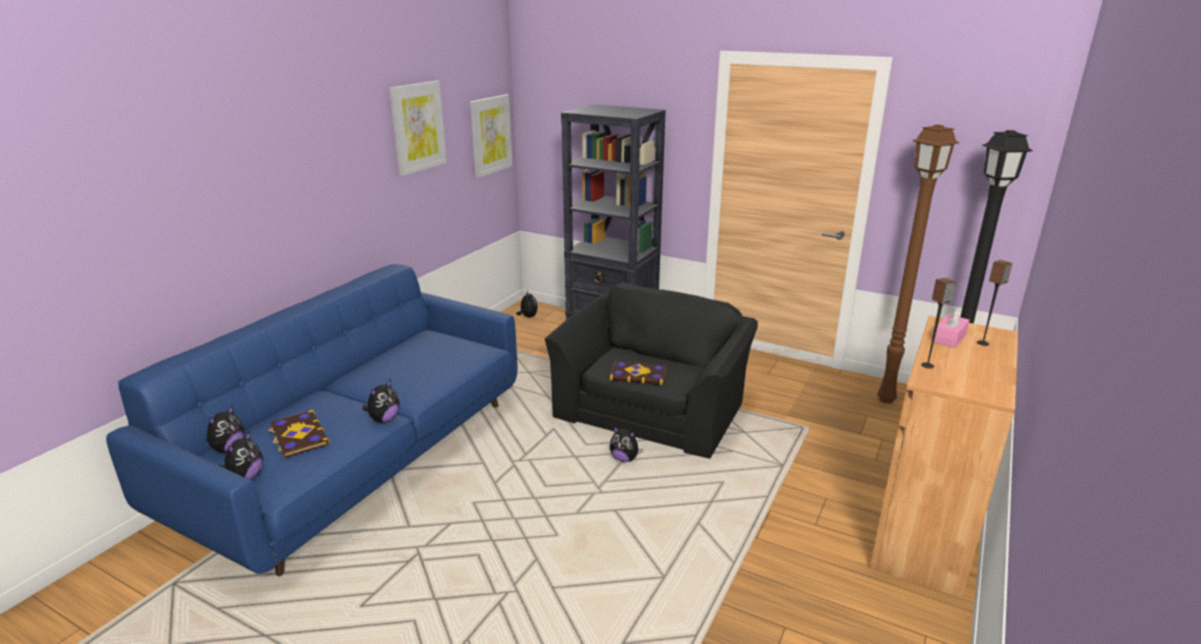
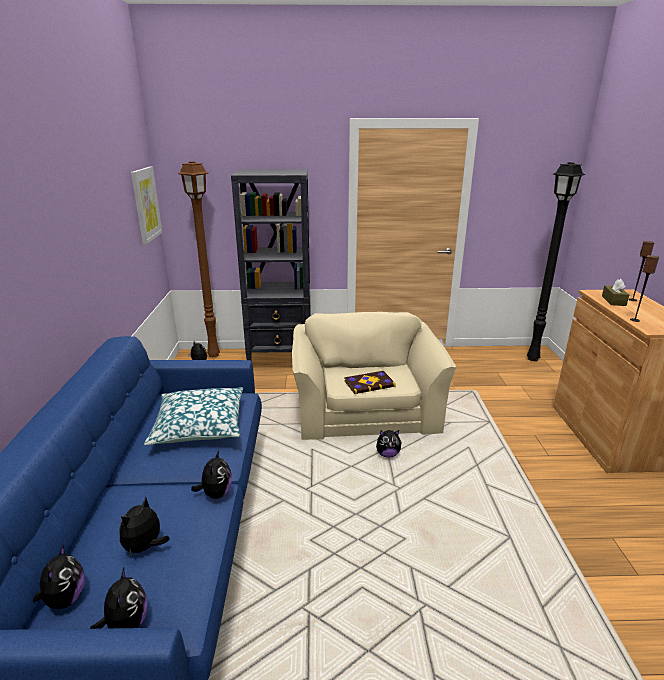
camera: 30 degrees left, 0 degrees up
(298, 435) = (145, 547): book -> plush toy
(418, 127) = (102, 197): picture -> none
(425, 363) = (199, 425): none -> pillow
(653, 406) = (365, 406): black armchair -> beige armchair
(886, 400) = (496, 359): brown floor lamp -> brown floor lamp (214, 355)
(949, 338) = (613, 301): pink tissue box -> brown tissue box

